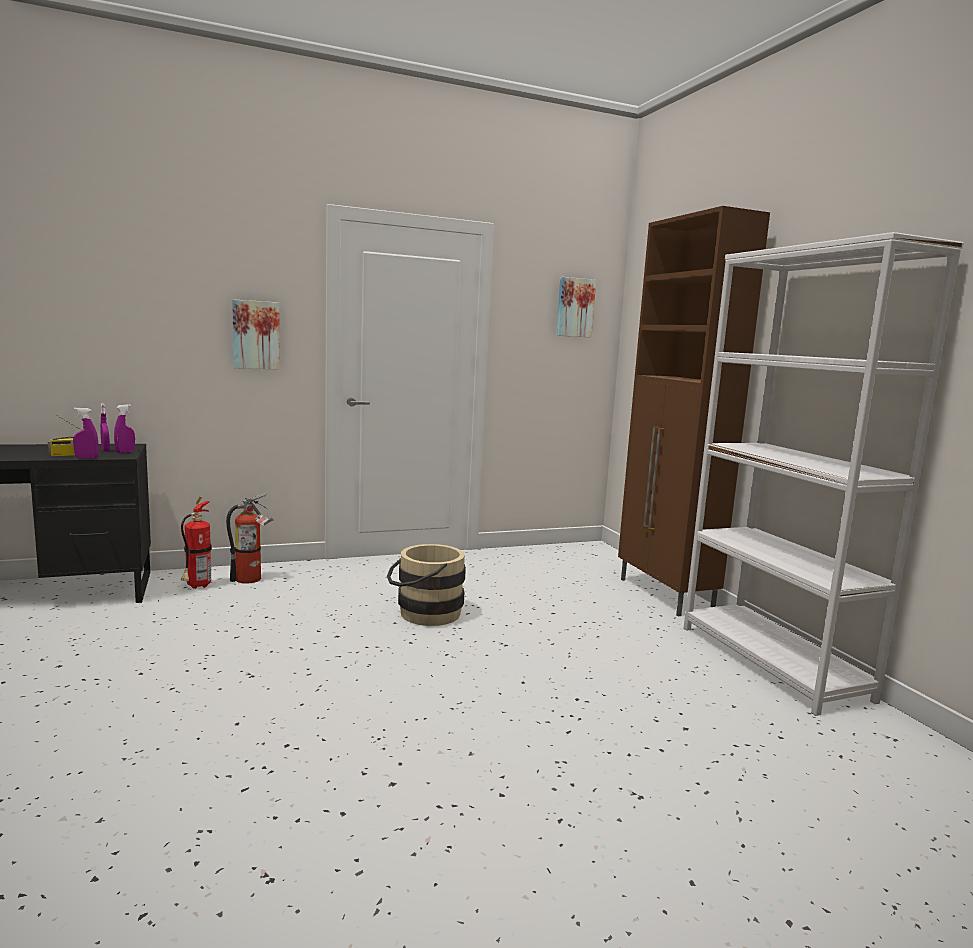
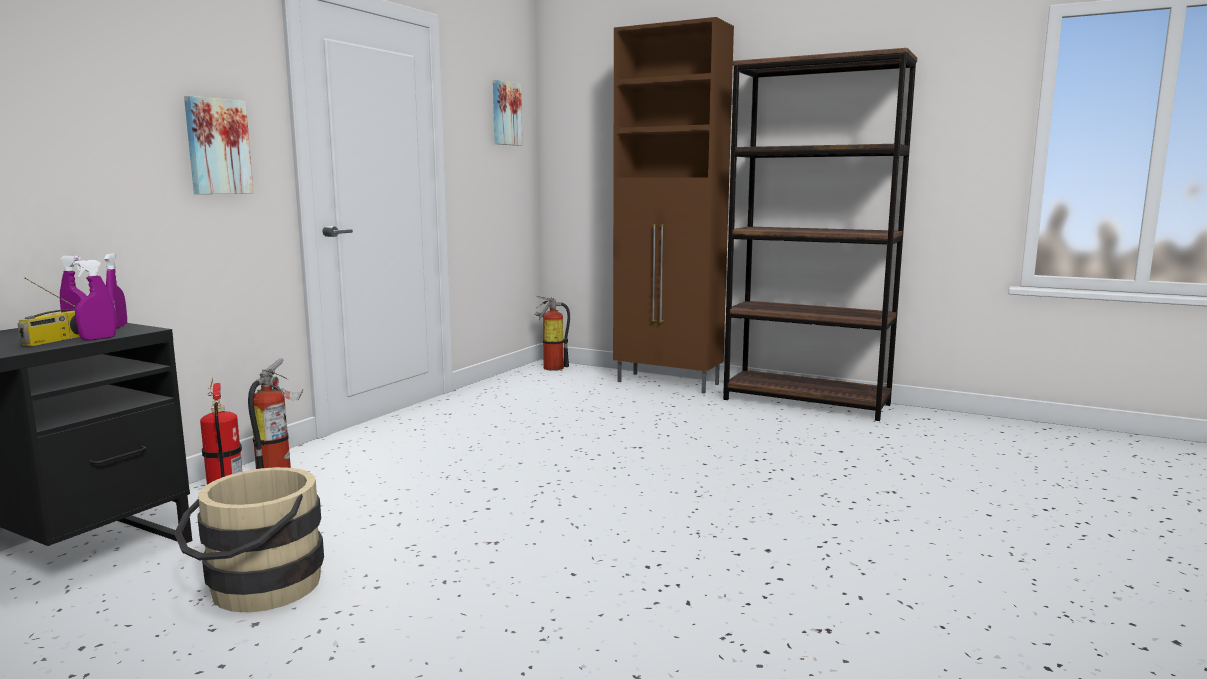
camera: 40 degrees left, 0 degrees up
(424, 614) = (528, 449): beige bucket -> beige bucket (257, 590)
(592, 550) = (550, 367): none -> fire extinguisher
(772, 662) = (806, 402): white bookcase -> brown bookcase

